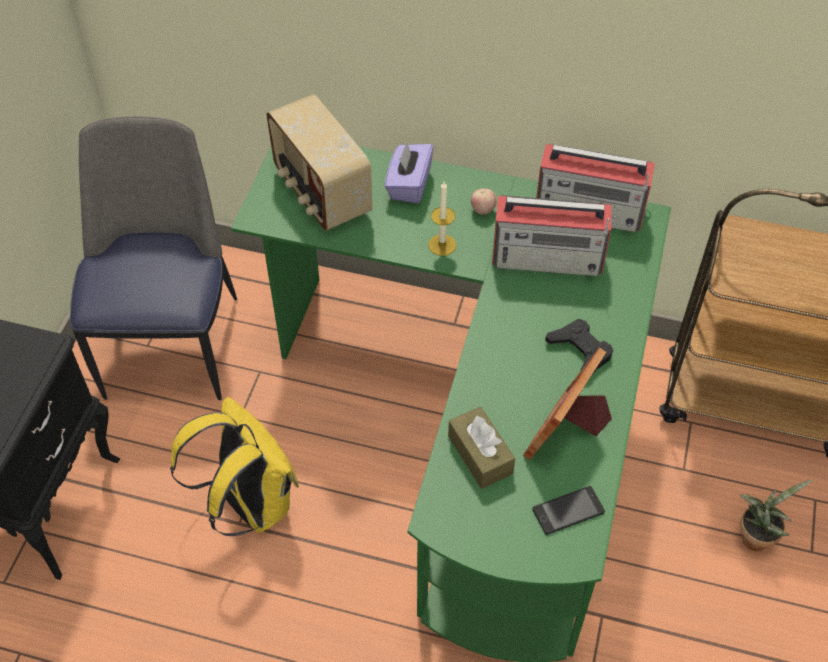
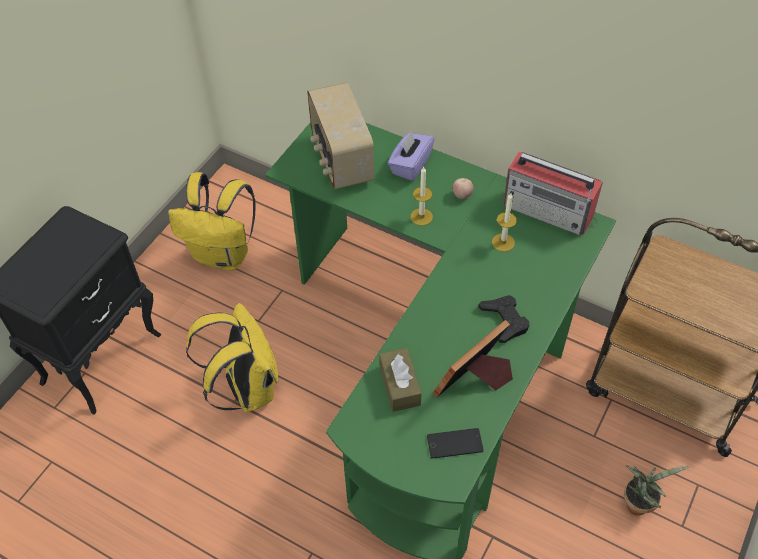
camera: 15 degrees right, 0 degrees up
(172, 342) = (223, 255): chair -> yellow backpack
(549, 257) = (503, 242): radio -> candle

